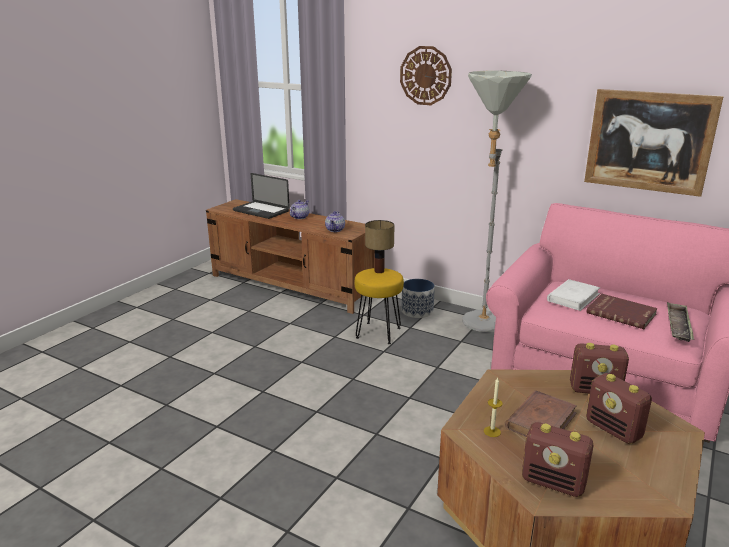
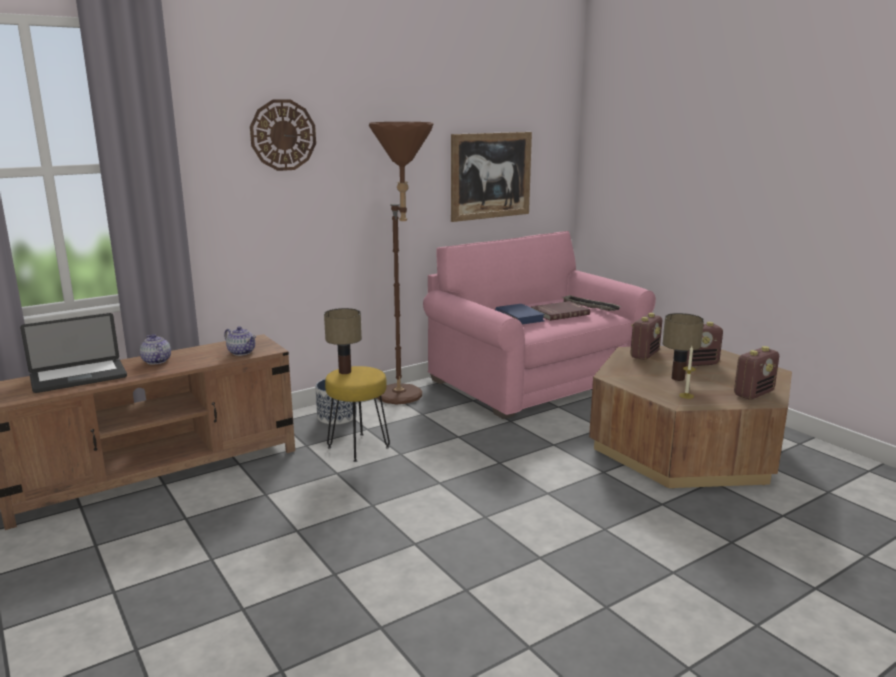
camera: 65 degrees left, 5 degrees down
(479, 326) = (404, 399): grey floor lamp -> brown floor lamp
(541, 421) = (678, 378): brown book -> table lamp
(573, 297) = (519, 317): white book -> blue book

